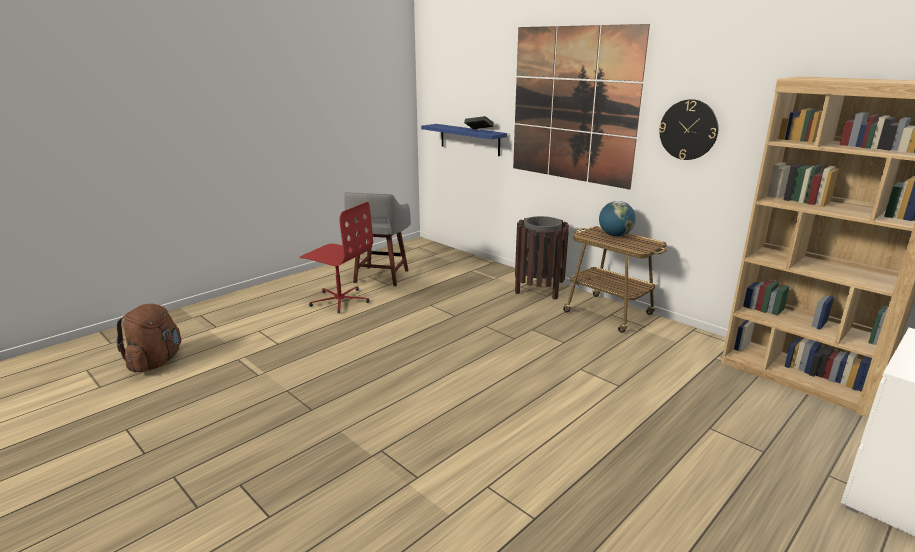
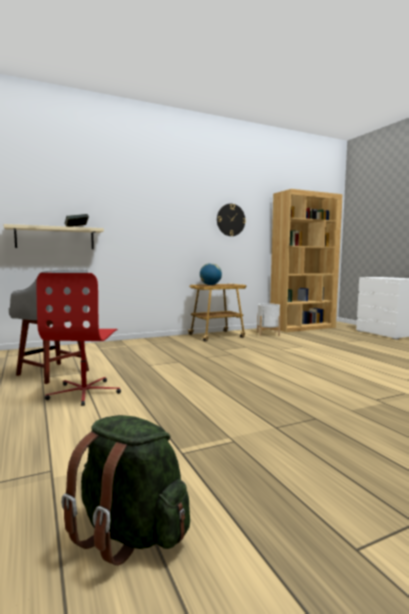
camera: 70 degrees left, 15 degrees down
(156, 362) = (130, 532): brown backpack -> green backpack
(340, 300) = (85, 392): red office chair -> red office chair turned 135 degrees clockwise
(469, 139) = (55, 238): blue shelf -> beige shelf
(538, 290) = (165, 341): brown trash can -> none
(572, 105) = (158, 207): picture -> none
(681, 348) = (268, 334): none -> white planter

